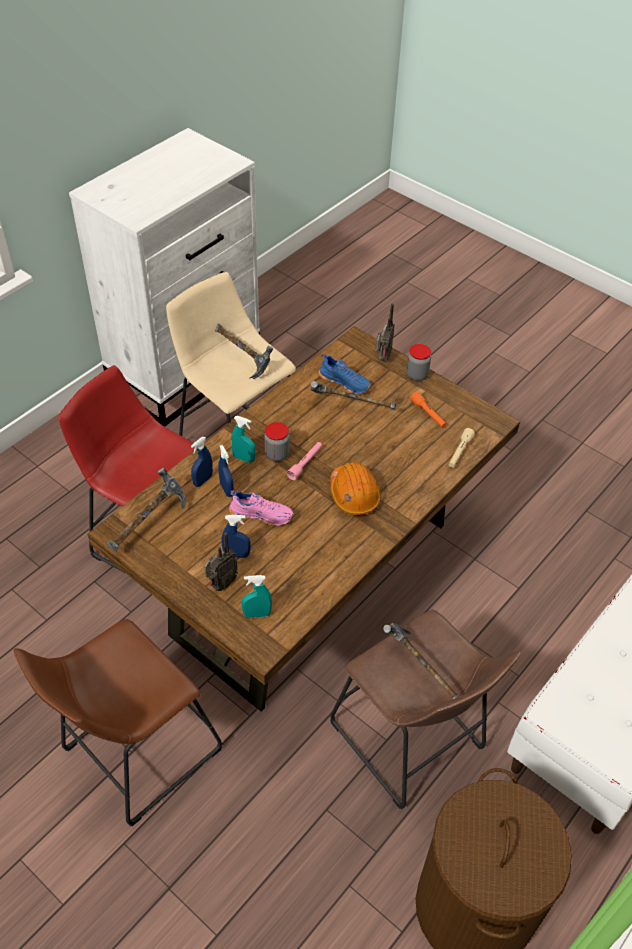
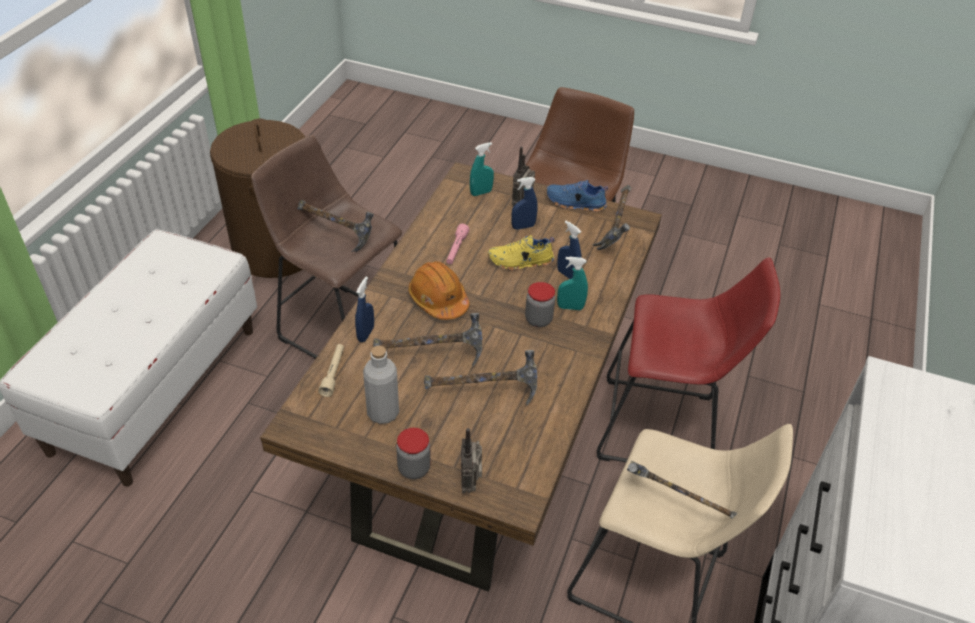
camera: 160 degrees right, 5 degrees down
(203, 480) = (595, 277): blue spray bottle -> blue spray bottle (366, 334)
(261, 514) = (520, 262): pink shoe -> yellow shoe
(305, 463) = (503, 318): pink flashlight -> pink flashlight (456, 249)
(345, 382) = (505, 430): blue shoe -> blue shoe (575, 204)
(378, 446) = (432, 356): none -> hammer
(428, 414) = (383, 413): orange flashlight -> grey bottle

